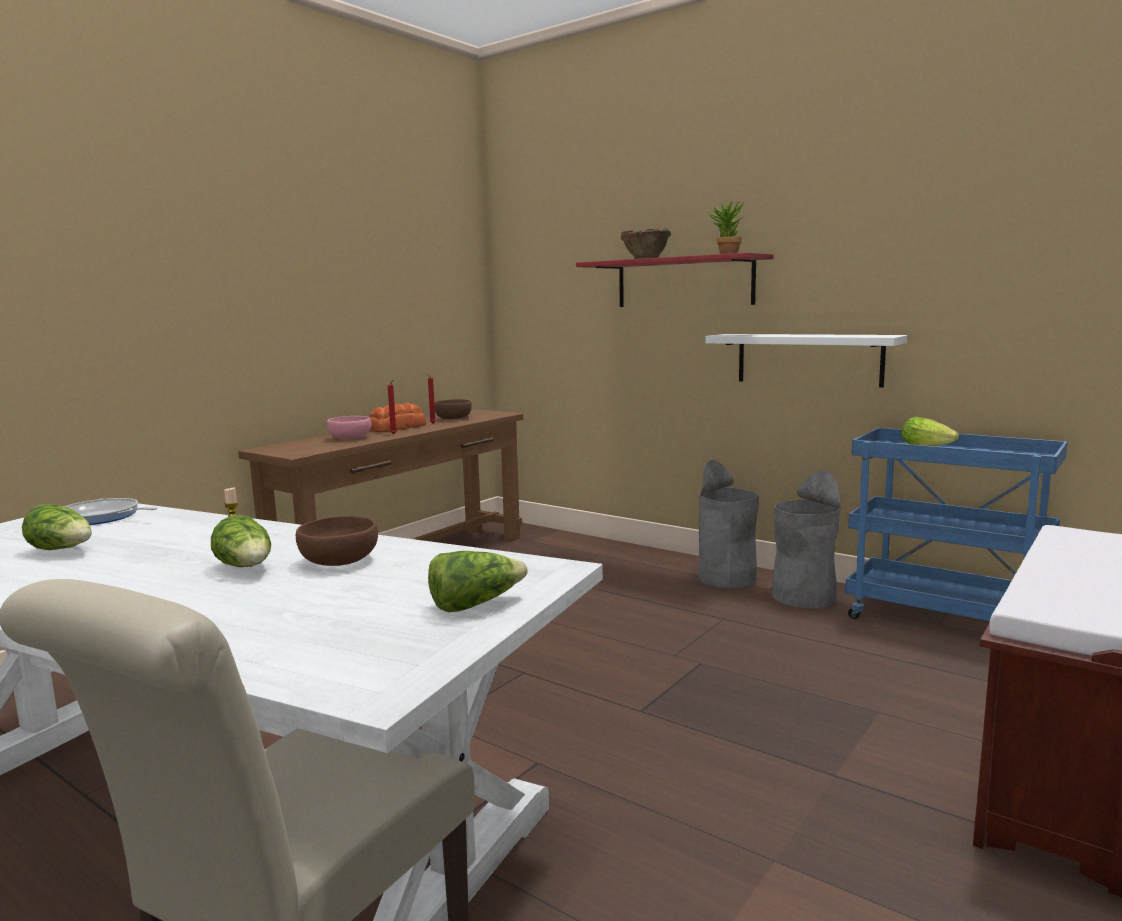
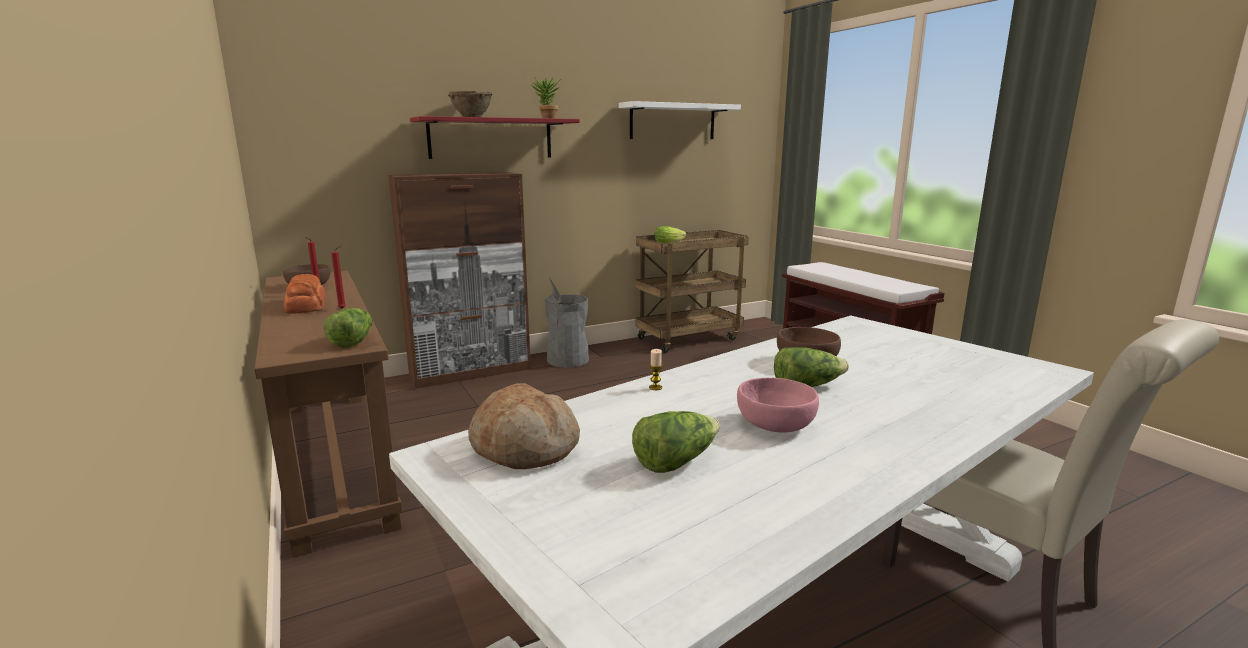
camera: 65 degrees left, 5 degrees up
(101, 517) = (525, 447): frying pan -> bread
(349, 438) = (318, 323): pink bowl -> pink bowl (775, 425)
(475, 604) = (917, 342): lettuce -> lettuce (352, 341)
(625, 553) = (471, 372): none -> brown cabinet
(803, 596) = (623, 353): grey trash can -> none
(808, 359) = (589, 196): white shelf -> white shelf (673, 121)
(946, 620) = (689, 338): blue cart -> brown cart

